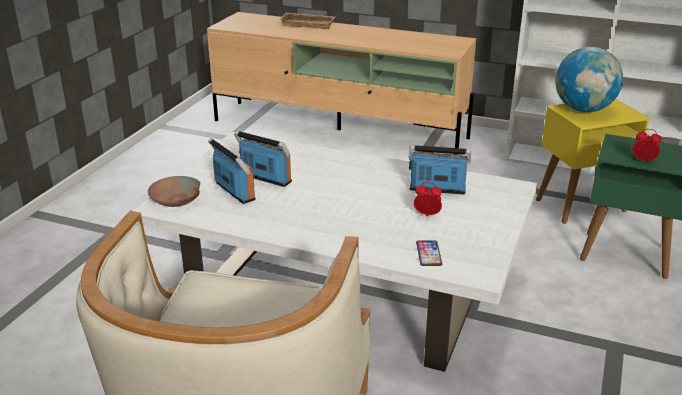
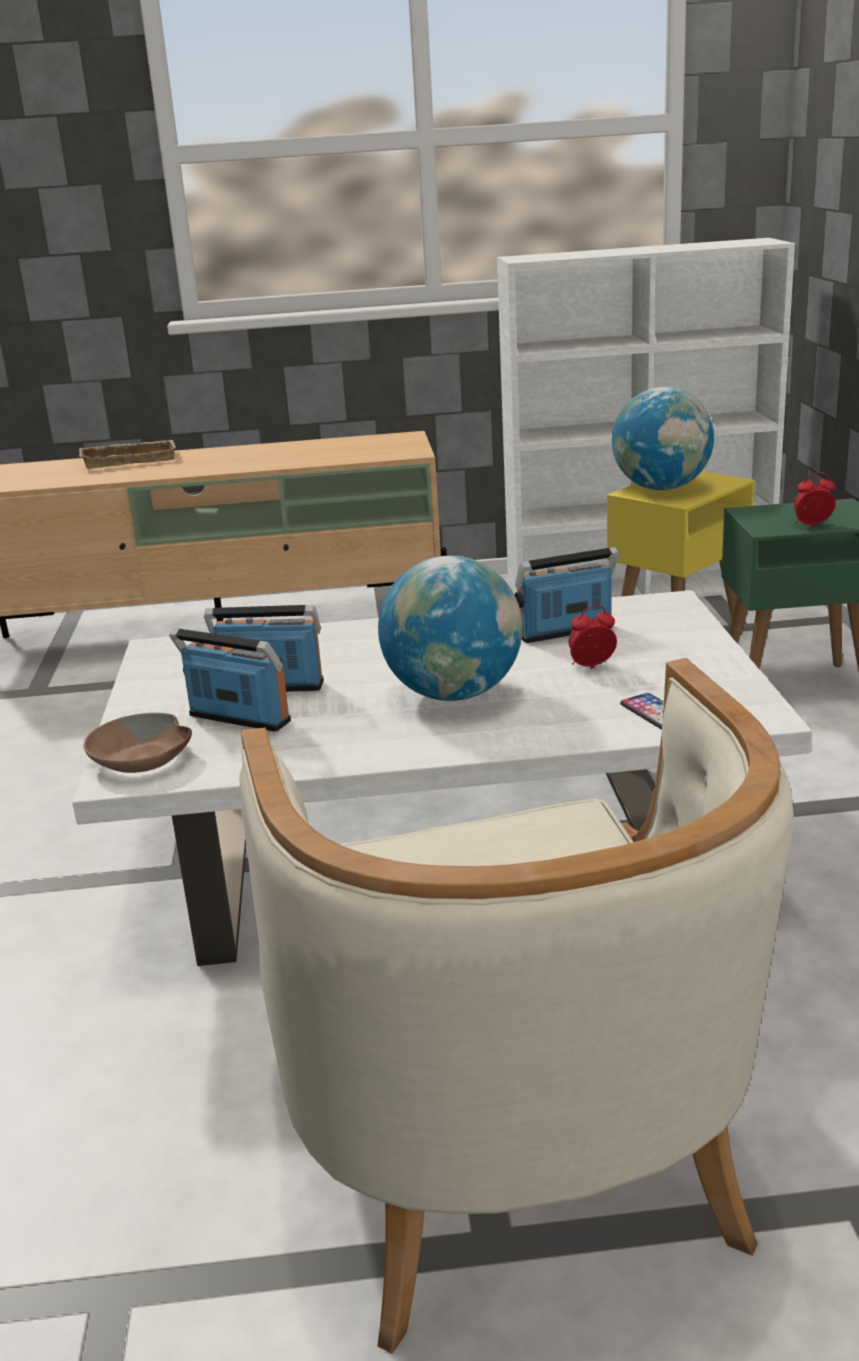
camera: 25 degrees left, 5 degrees down
(343, 209) = (454, 694): none -> globe

